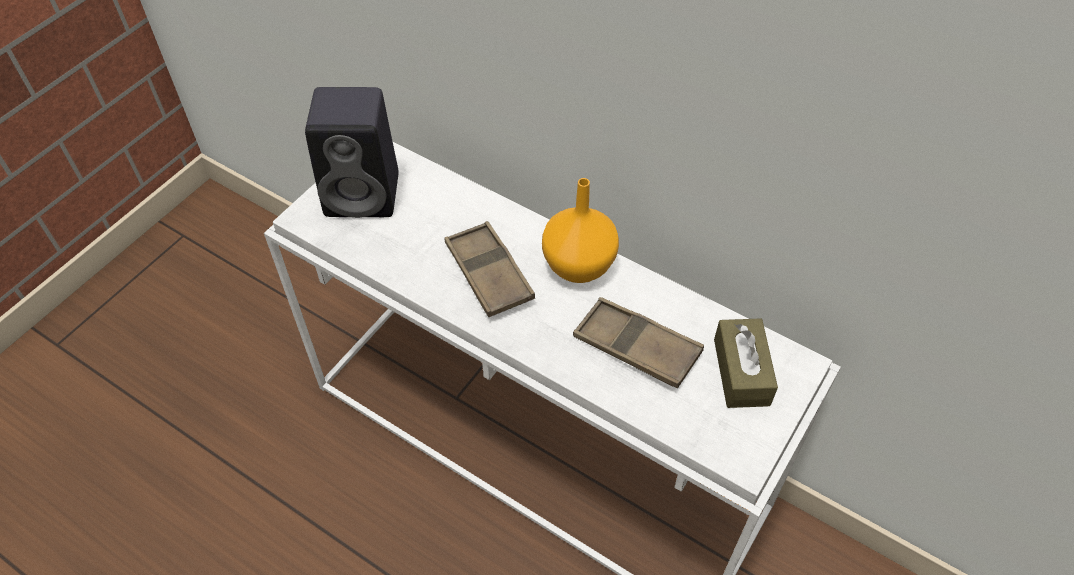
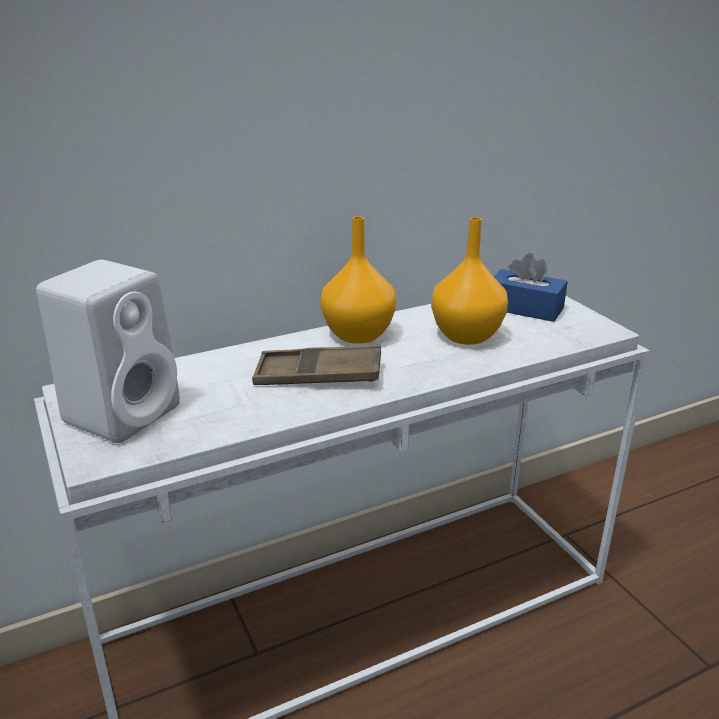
camera: 60 degrees left, 25 degrees down
(365, 194) = (124, 412): black speaker -> white speaker
(636, 347) = (467, 336): brown tray -> orange vase
(741, 372) = (525, 308): brown tissue box -> blue tissue box

